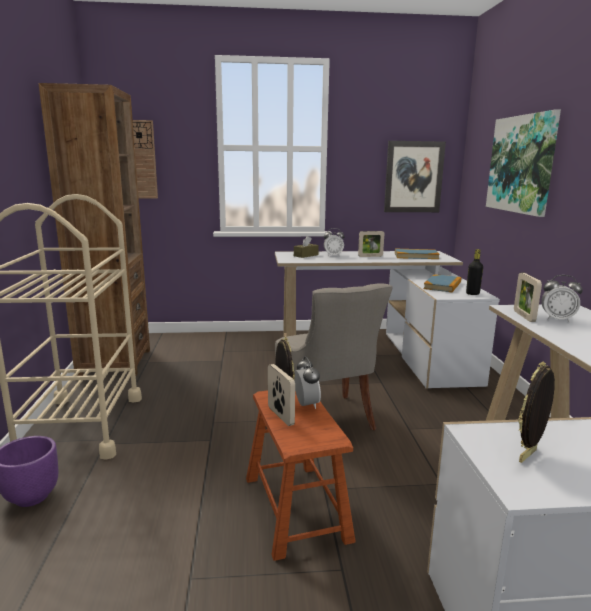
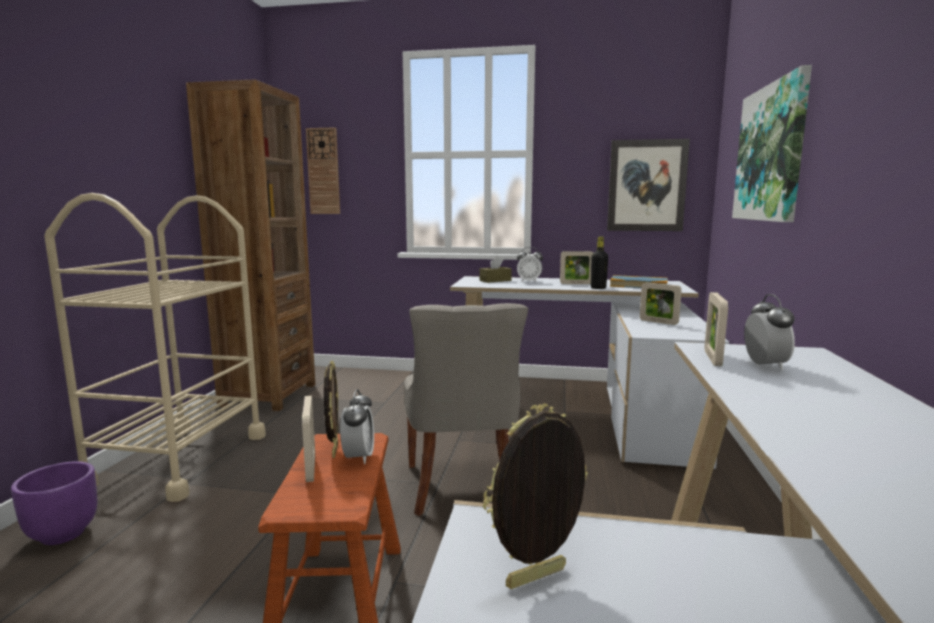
camera: 15 degrees right, 5 degrees down
(442, 285) = (658, 322): book -> picture frame
(472, 293) = (693, 333): black bottle -> black bottle (598, 288)
(557, 319) = (765, 365): alarm clock -> alarm clock turned 120 degrees counterclockwise

